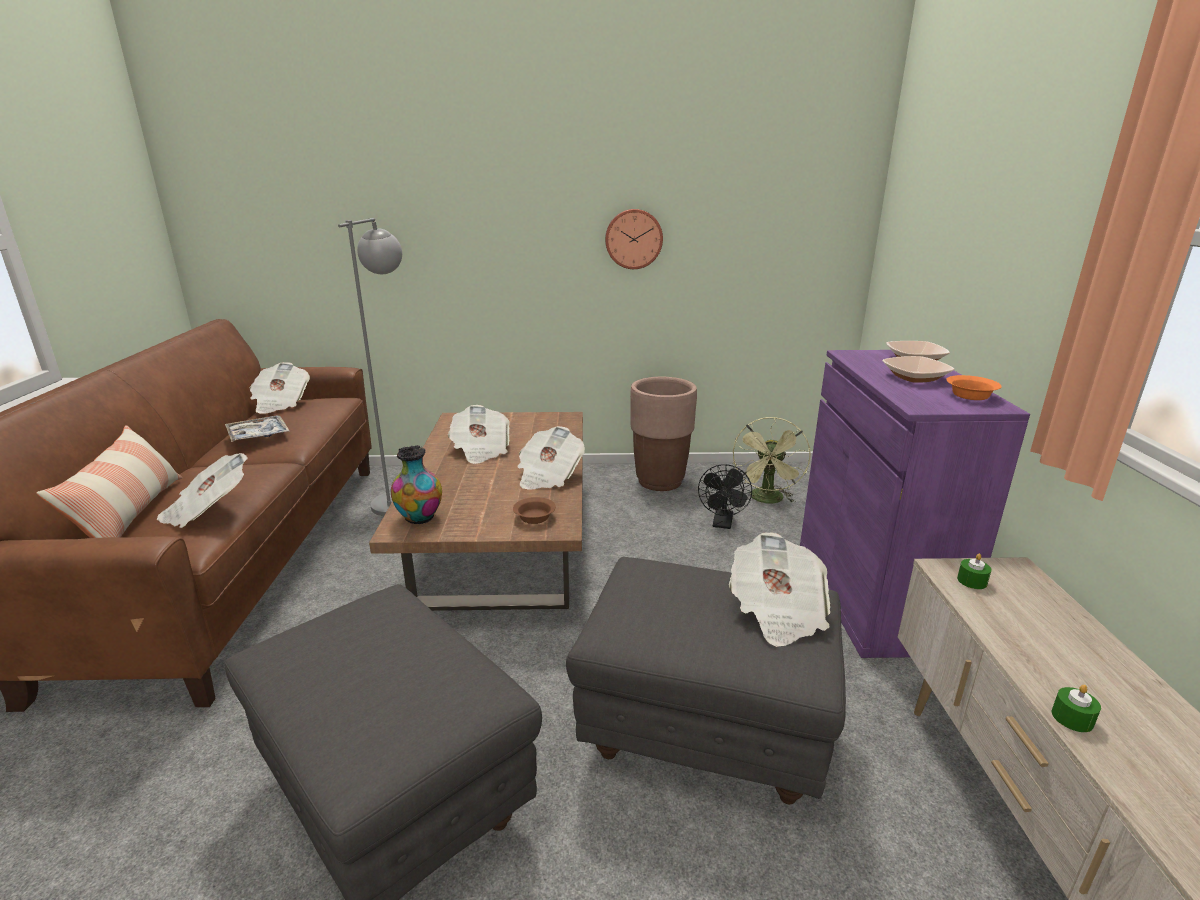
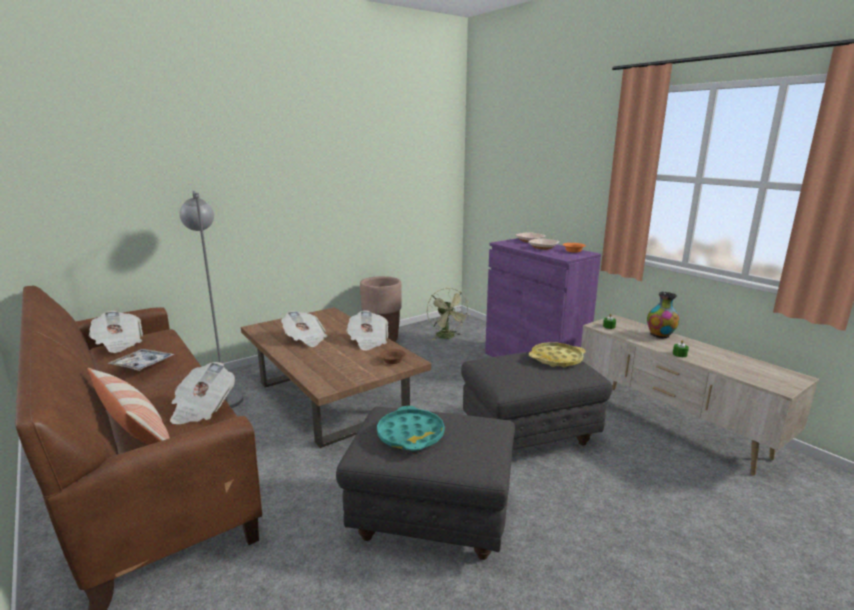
camera: 35 degrees left, 5 degrees down
(351, 654) = (411, 434): none -> turquoise tray
(419, 518) = (328, 379): vase -> vase (660, 336)
(633, 239) = (346, 193): wall clock -> none
(722, 524) = (439, 353): black fan -> none
(777, 612) = (556, 359): newspaper -> yellow tray

